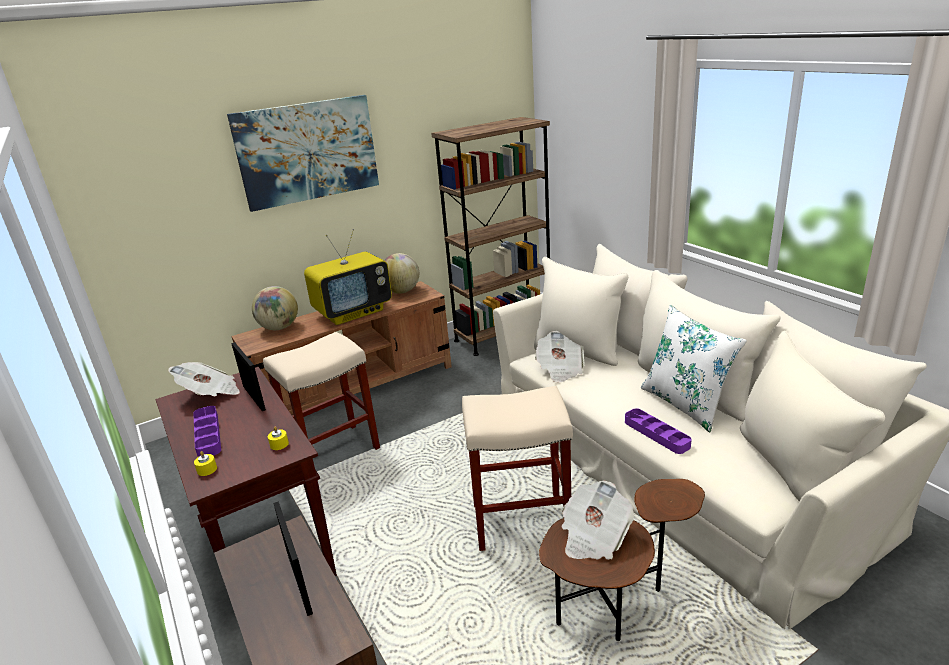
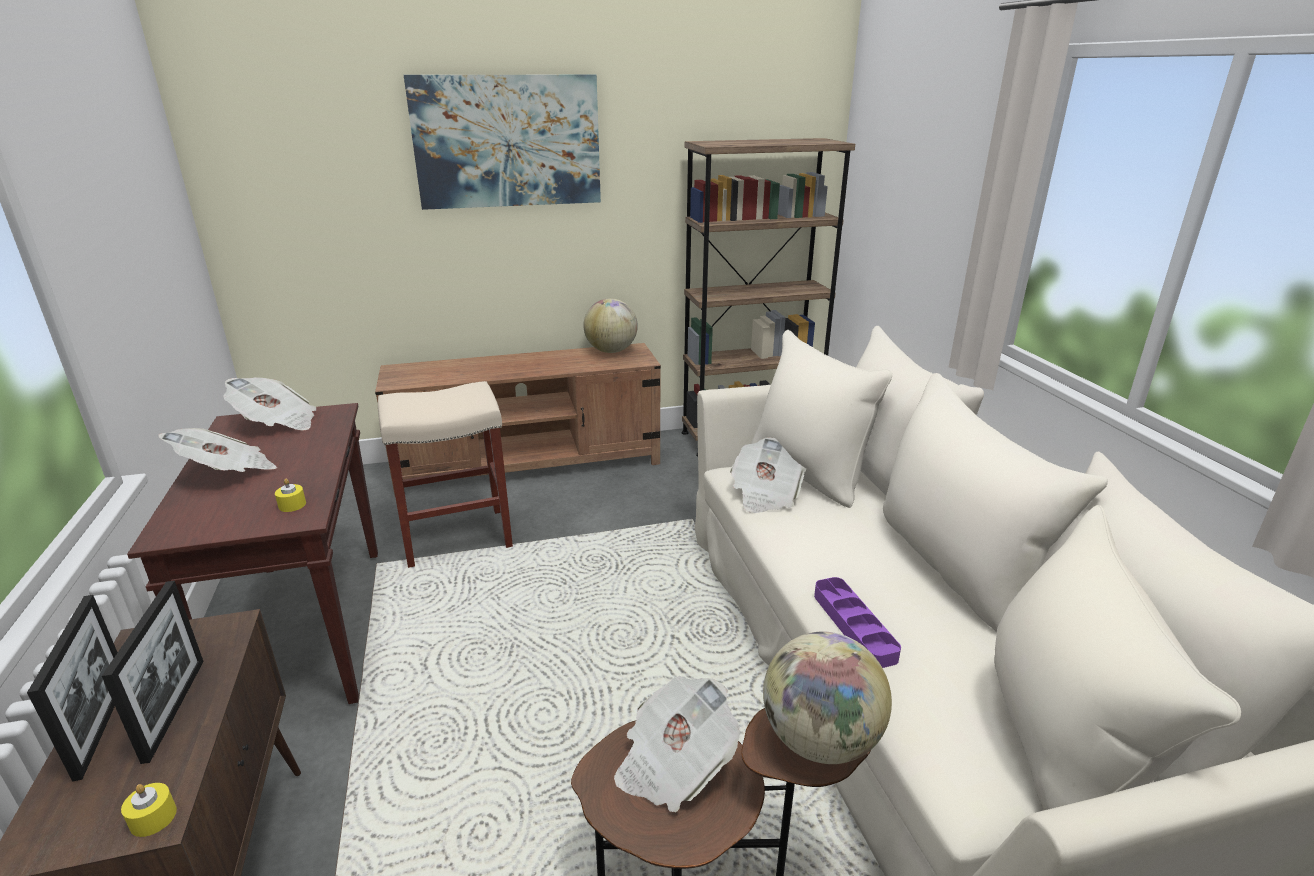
camera: 15 degrees right, 0 degrees up
(207, 469) = (185, 516): yellow candle -> yellow candle (153, 818)
(208, 435) = (228, 472): purple tray -> newspaper
(254, 397) = (318, 439): picture frame -> picture frame (102, 725)
(279, 328) = (438, 366): globe -> globe (819, 740)
(353, 312) = (536, 364): television -> none
(519, 522) = (631, 700): beige stool -> none
(686, 404) = (927, 590): white pillow -> none

